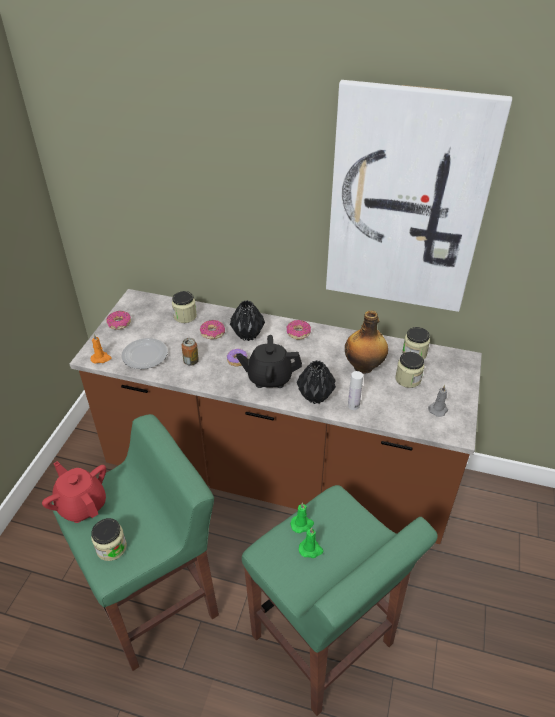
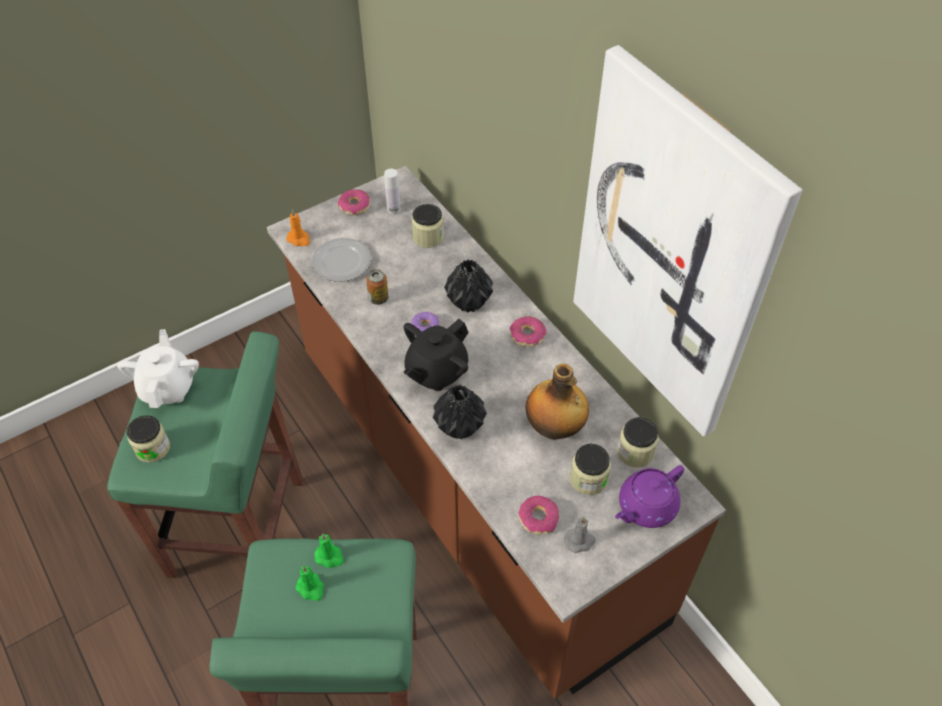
camera: 40 degrees right, 10 degrees up
(82, 505) = (168, 387): red teapot -> white teapot
(212, 333) = (435, 276): donut -> donut (538, 518)
(269, 378) = (436, 371): black teapot -> black teapot turned 90 degrees counterclockwise
(353, 405) = (488, 467): white bottle -> white bottle (394, 209)
(448, 374) = (645, 507): none -> purple teapot

